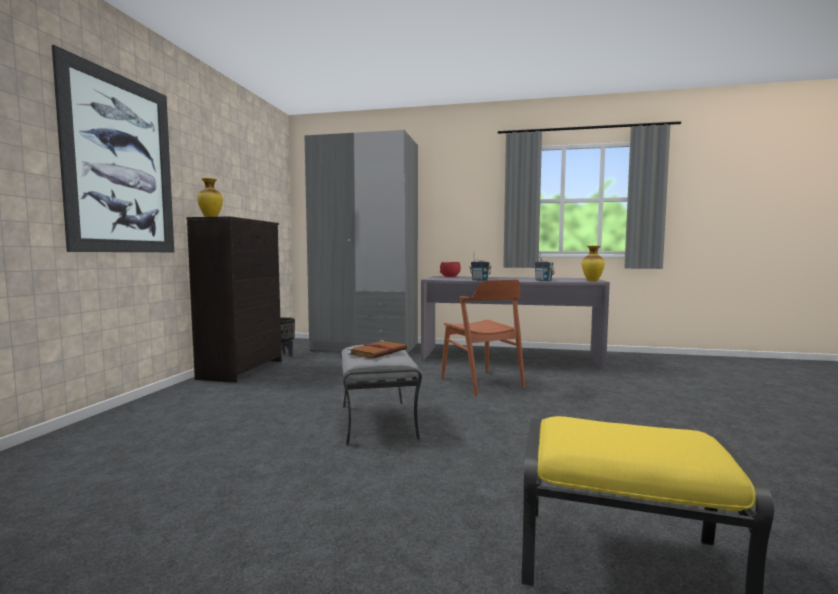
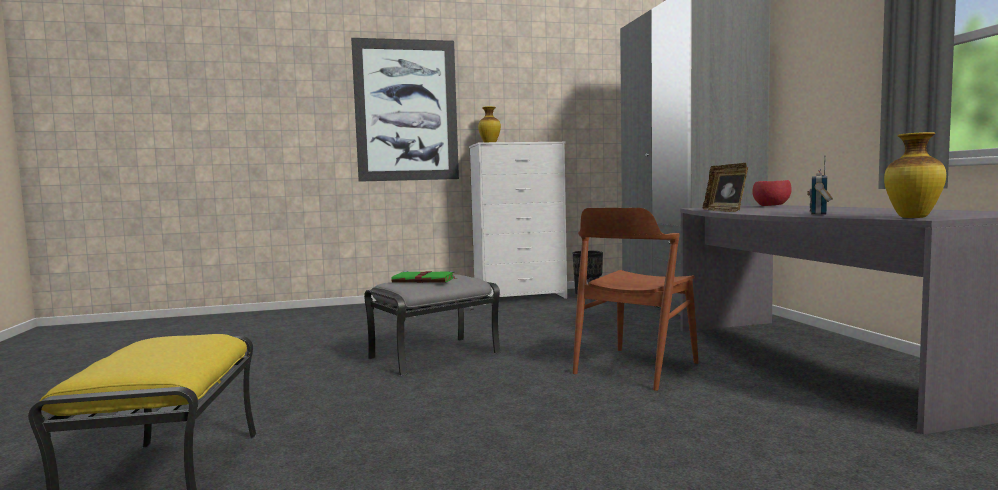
camera: 65 degrees right, 0 degrees up
(242, 369) = (521, 297): black dresser -> white dresser
(378, 352) = (425, 280): brown book -> green book
(480, 280) = (725, 211): radio -> picture frame

